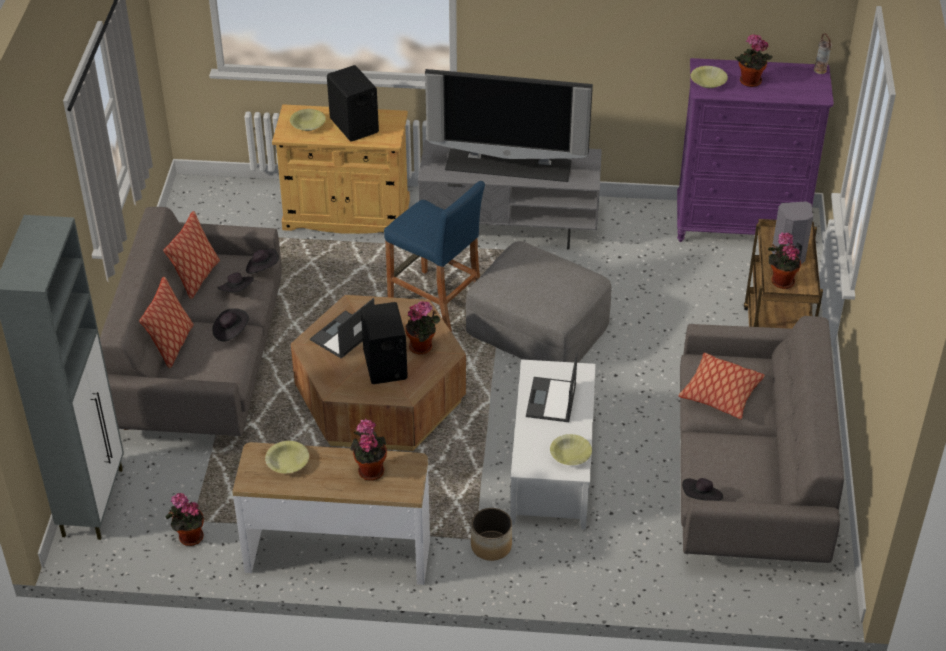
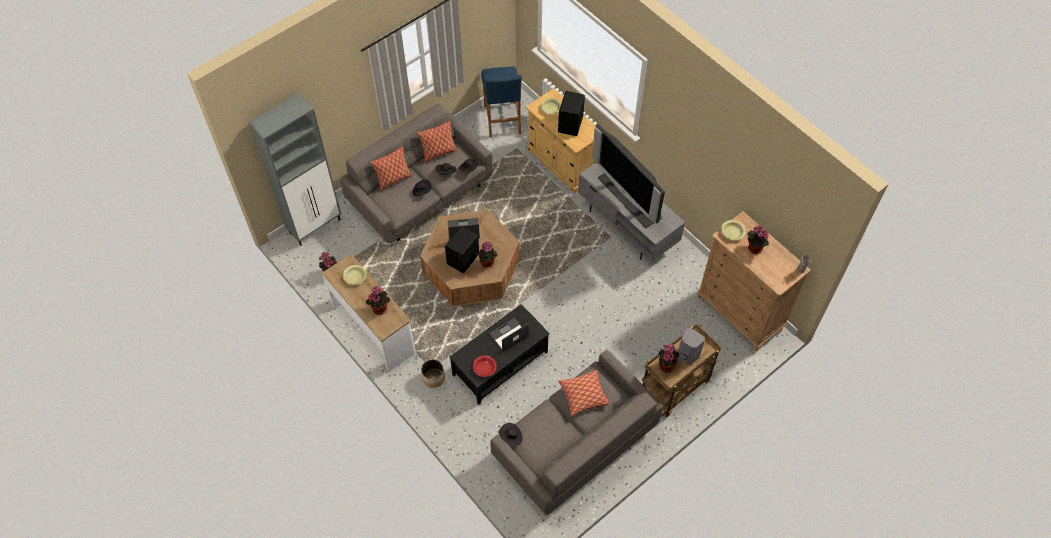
camera: 45 degrees right, 15 degrees up
(435, 302) = (548, 239): blue stool -> blue stool (502, 119)
(538, 327) = (577, 289): grey ottoman -> none
(553, 467) = (500, 364): white coffee table -> black coffee table
(570, 454) = (484, 368): yellow bowl -> red bowl
(740, 225) = (739, 313): purple dresser -> brown dresser

